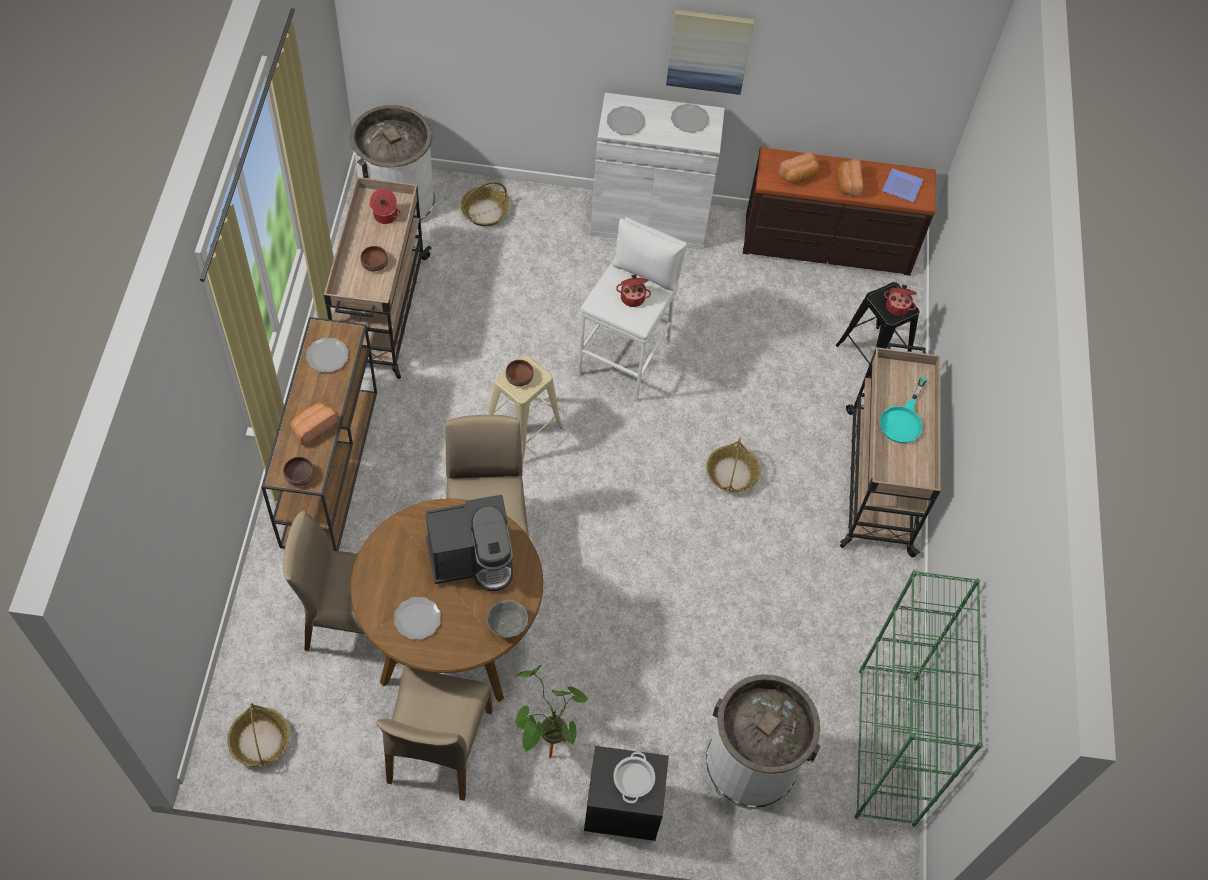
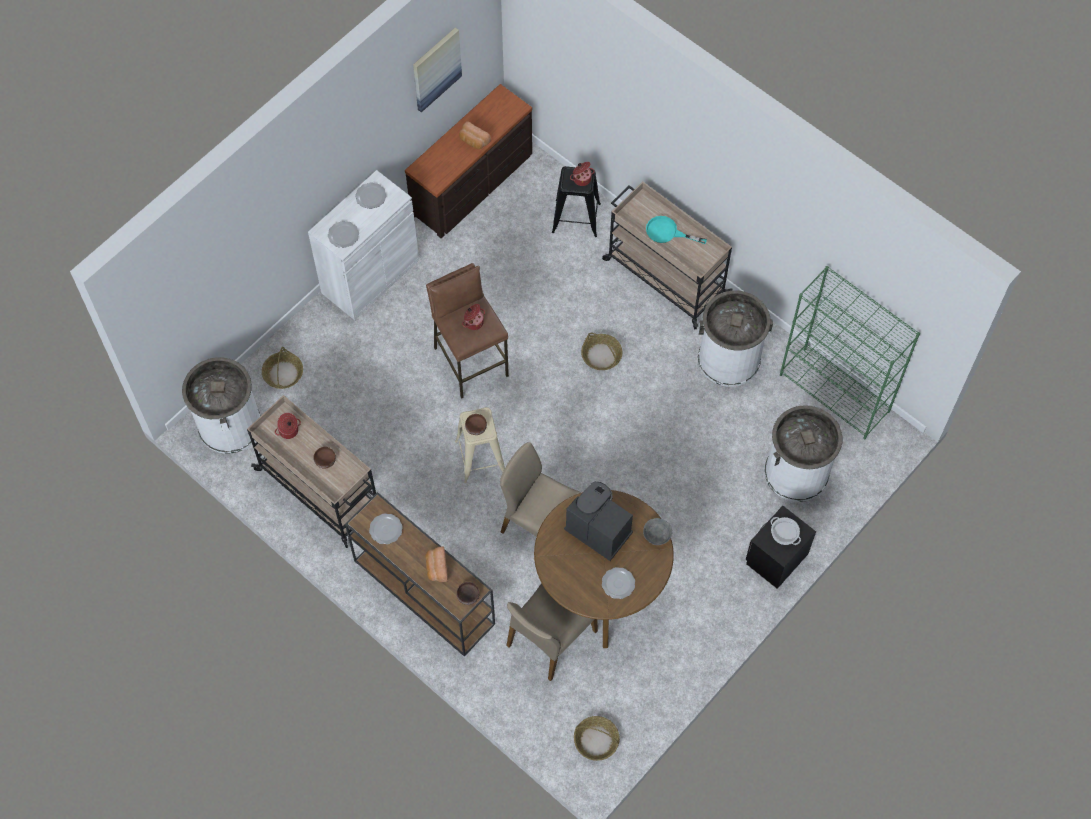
camera: 50 degrees left, 5 degrees up
(438, 747) = (670, 639): beige chair -> none
(472, 558) = (598, 529): coffee machine -> coffee machine turned 75 degrees counterclockwise
(545, 745) = (710, 577): potted plant -> none
(625, 358) = (470, 361): white stool -> brown stool
(709, 50) = (356, 148): picture -> picture (436, 69)
(799, 176) = (446, 164): bread -> none
(835, 604) = (729, 358): none -> white trash can
(900, 187) = (499, 113): plate -> none
(903, 419) = (667, 232): turquoise frying pan -> turquoise frying pan turned 135 degrees clockwise

